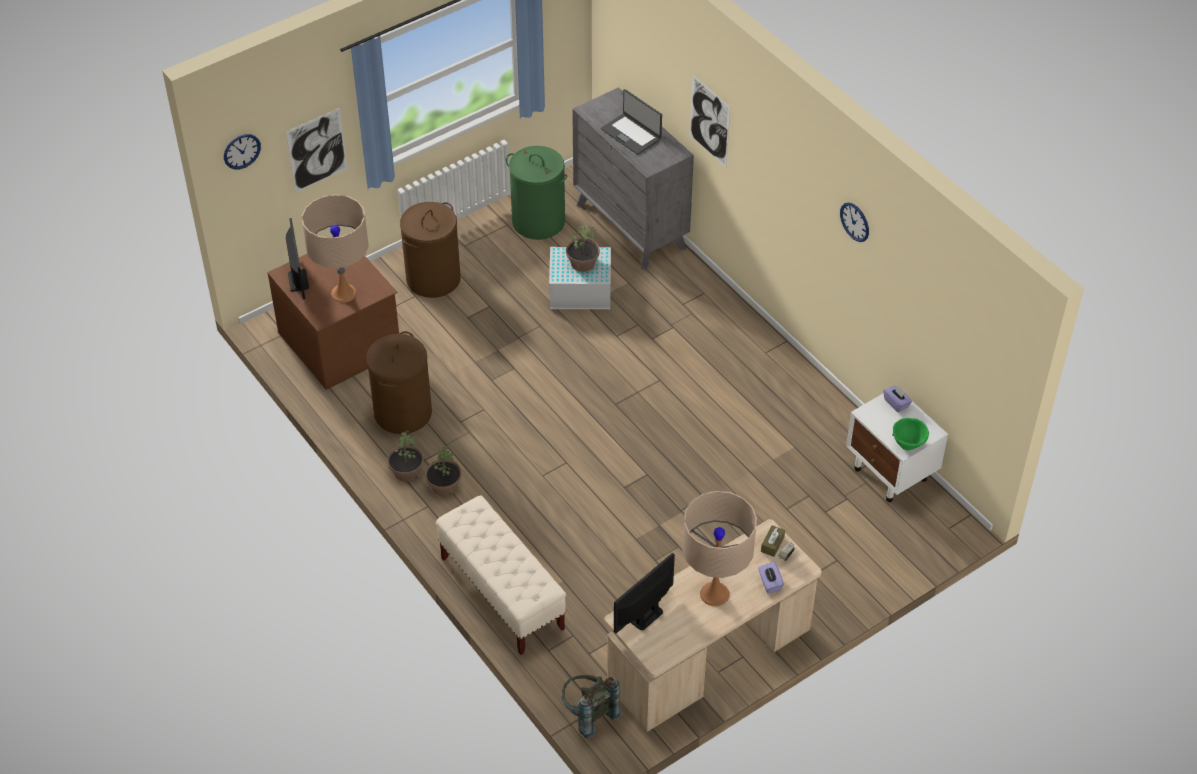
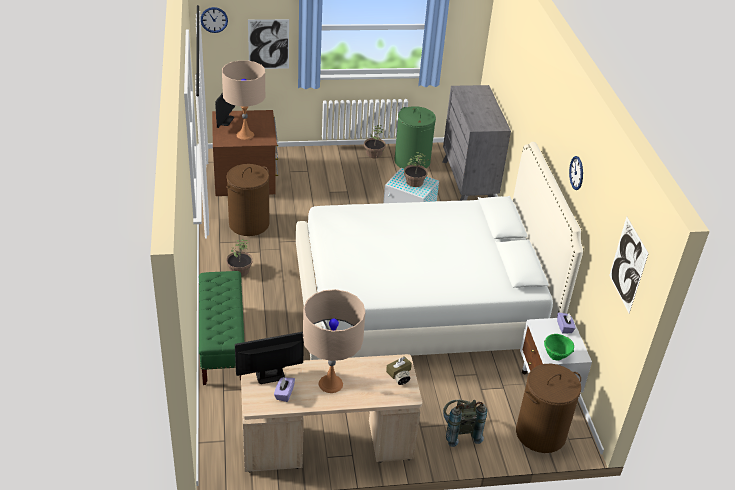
camera: 25 degrees right, 10 degrees down
(406, 472) = (223, 254): potted plant -> potted plant (373, 154)
(433, 278) = (325, 166): brown laundry basket -> brown laundry basket (540, 433)
(501, 593) = (222, 344): beige bench -> green bench
(588, 714) = (215, 442): grey backpack -> grey backpack (459, 432)
(631, 134) = (478, 108): laptop -> none
(689, 433) = (420, 304): none -> white bed
(709, 121) = (522, 101): picture -> picture (628, 265)
(770, 583) = (376, 394): purple tissue box -> purple tissue box (284, 394)

